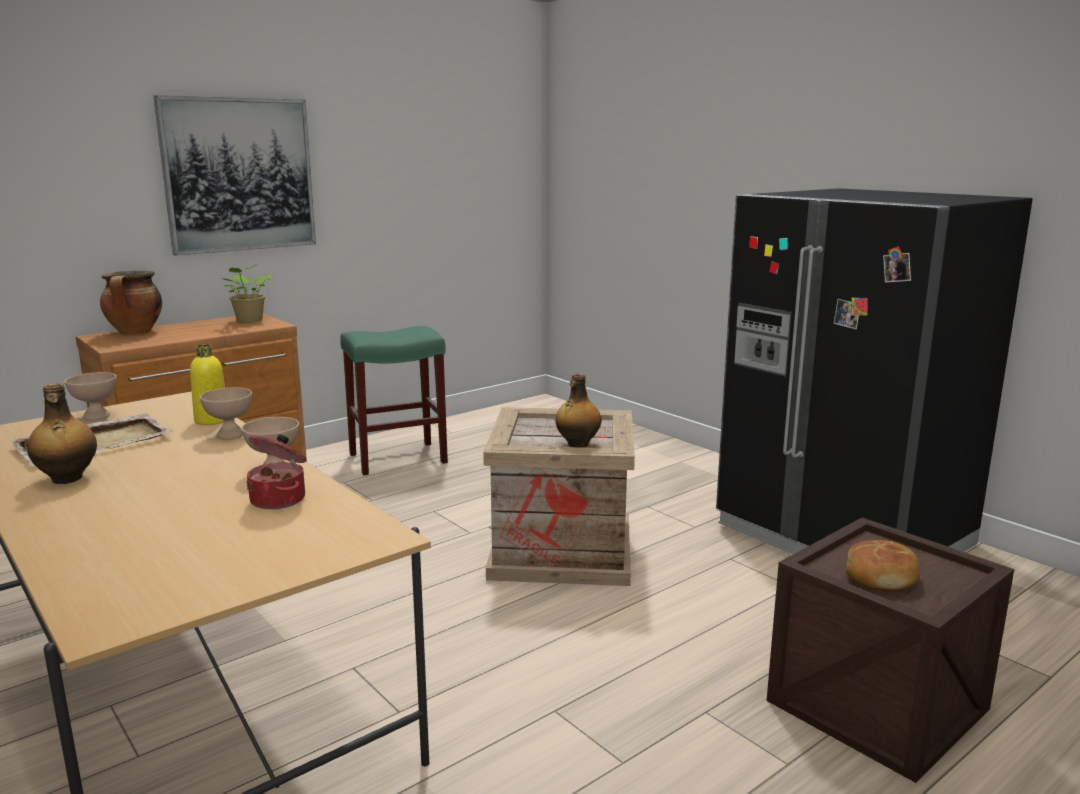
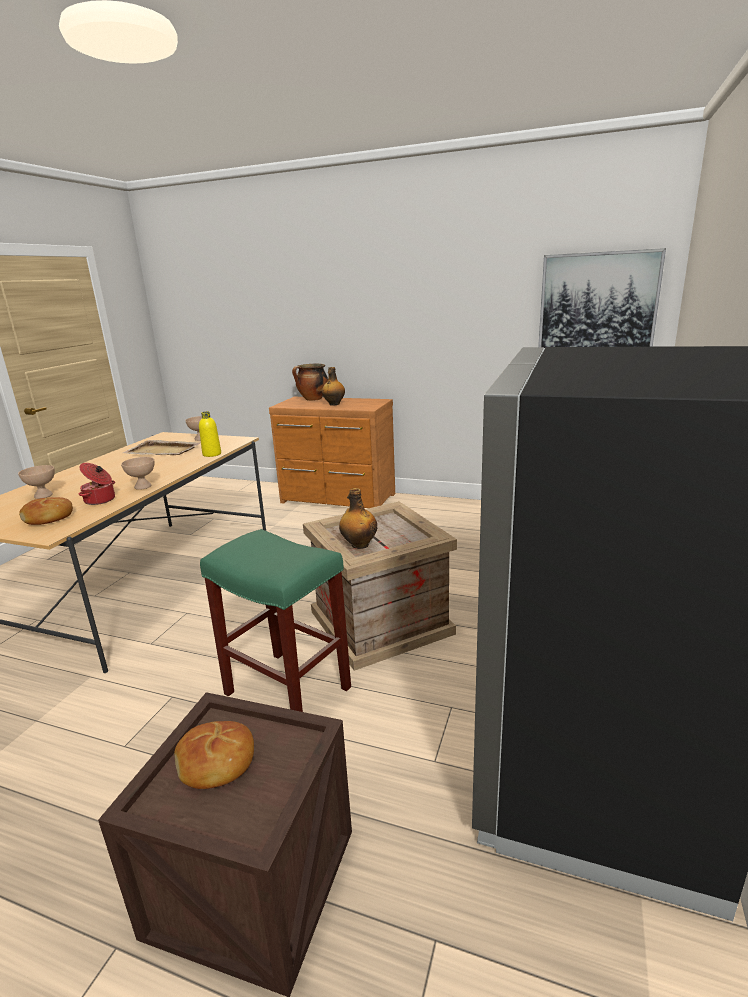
camera: 60 degrees right, 5 degrees up
(67, 479) = (114, 462): bottle -> bottle (334, 404)
(230, 435) = (192, 463): beige bowl -> beige bowl (44, 495)
(239, 175) = (385, 307): picture -> picture (597, 311)
(249, 321) = (368, 403): potted plant -> none
(294, 537) = (48, 518): none -> bread
(396, 459) = (442, 519): green stool -> green stool (286, 690)

